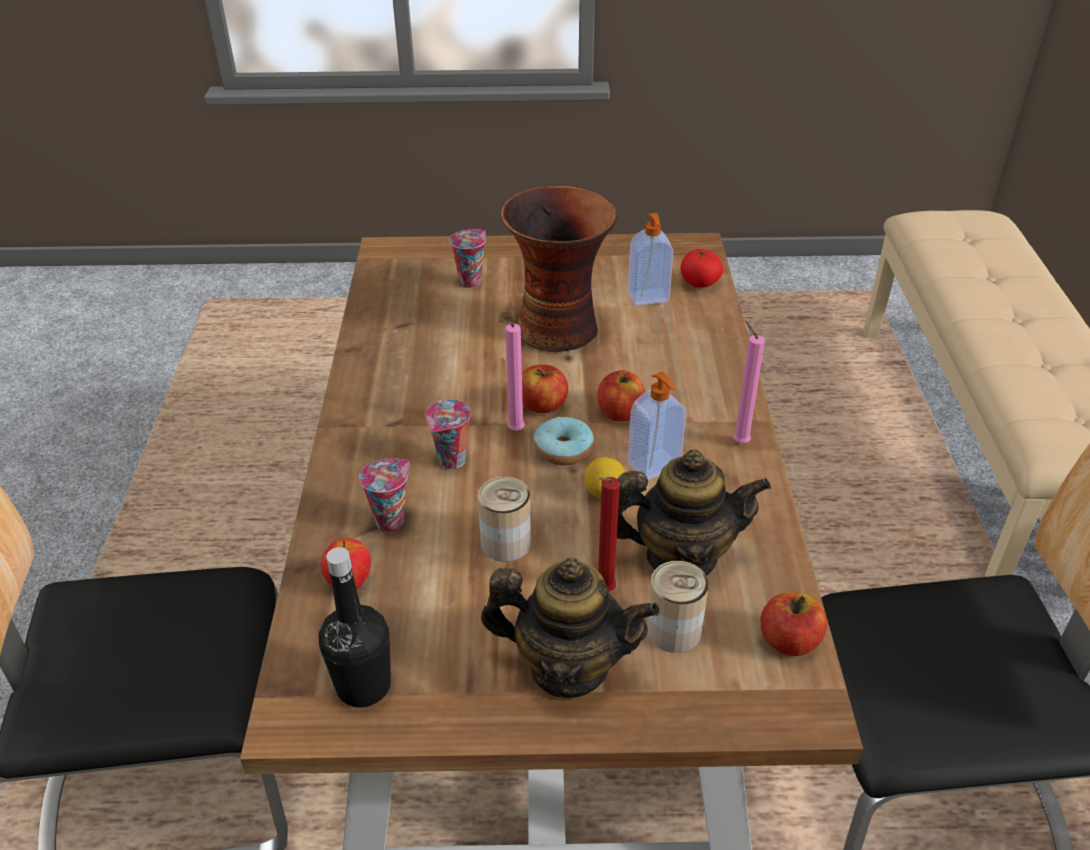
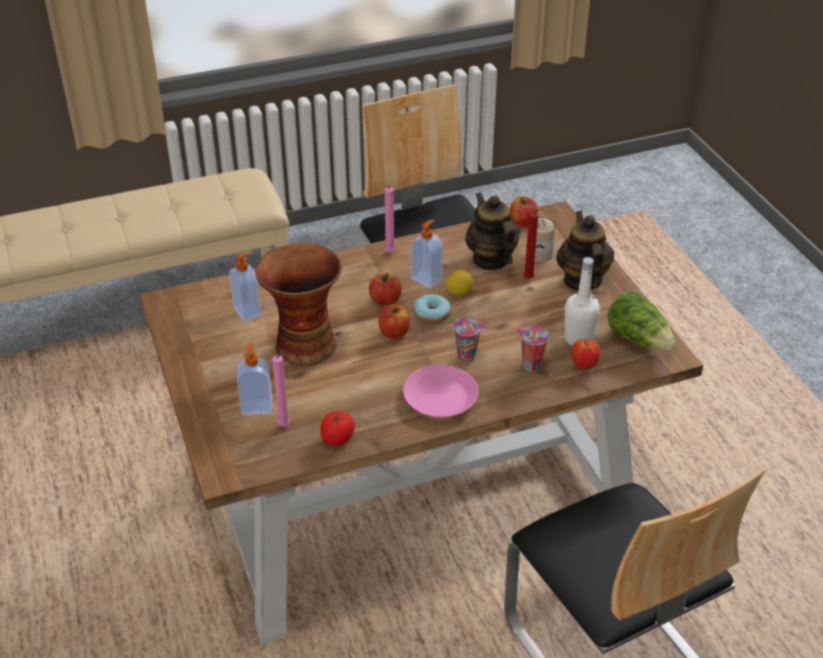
camera: 110 degrees left, 0 degrees up
(363, 686) = (639, 339): black bottle -> lettuce
(389, 415) = (439, 397): none -> pink plate
(414, 600) = (578, 339): none -> white bottle
(471, 281) = (257, 406): cup -> soap dispenser
(506, 542) = (518, 318): can -> none
(513, 431) = (426, 338): pink candle -> pink candle (285, 426)
(699, 283) = (219, 292): tomato -> tomato (337, 438)

